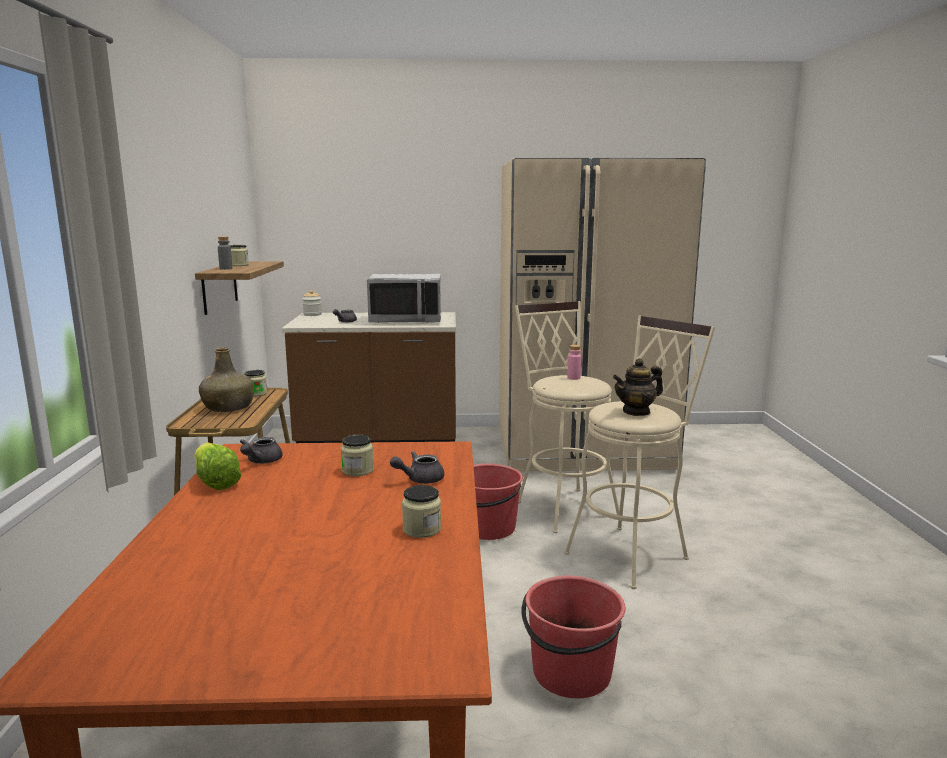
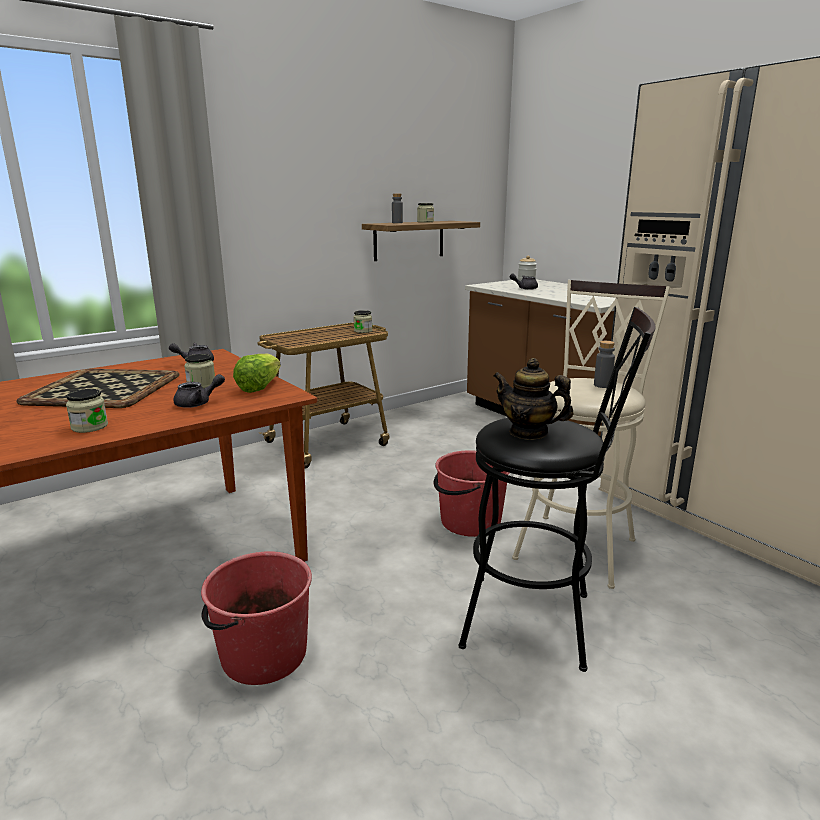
camera: 55 degrees right, 5 degrees up
(215, 482) = (146, 364): lettuce -> lettuce (259, 387)
(228, 407) = (321, 334): green bottle -> none
(281, 511) = (103, 388): none -> tray
(406, 320) = (580, 295): grey microwave -> none
(419, 479) = (198, 403): grey teapot -> grey teapot turned 120 degrees clockwise
(573, 378) = (602, 385): pink bottle -> grey bottle
(632, 552) = (540, 622): beige stool -> black stool

